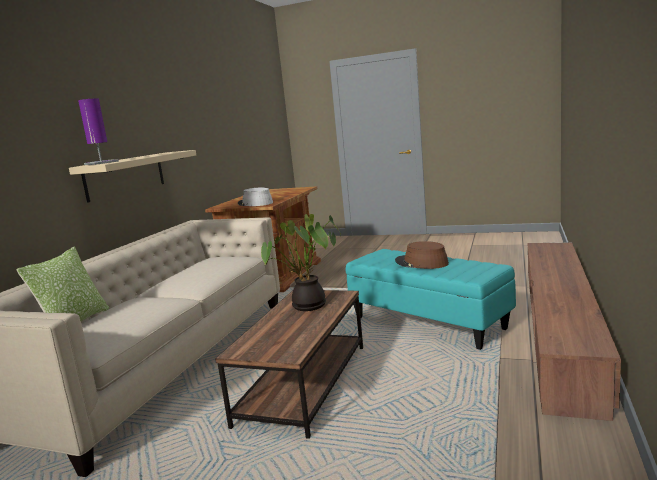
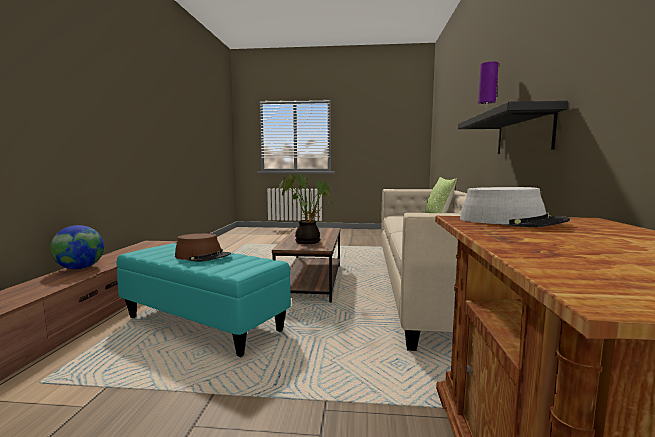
camera: 165 degrees right, 5 degrees down
(125, 175) = (523, 133): beige shelf -> black shelf
(569, 286) = (80, 268): none -> globe

